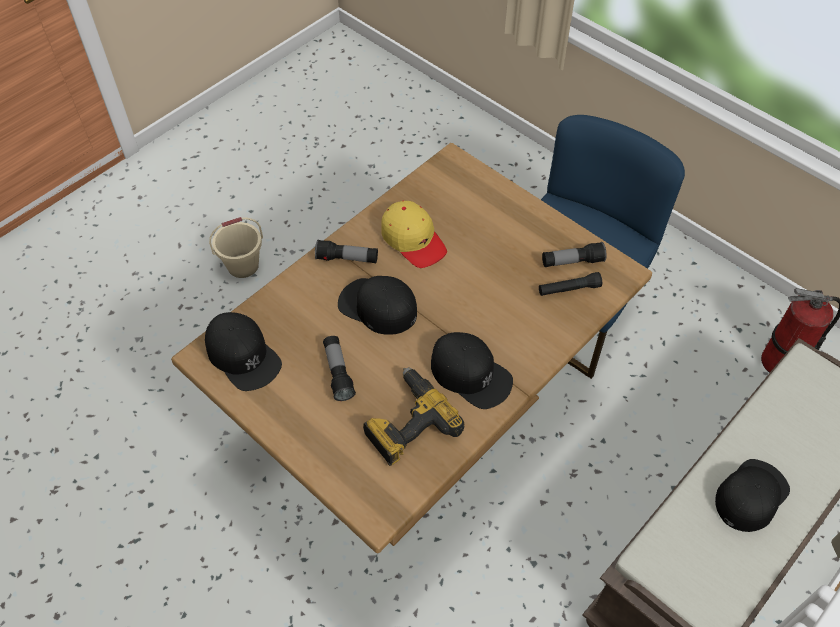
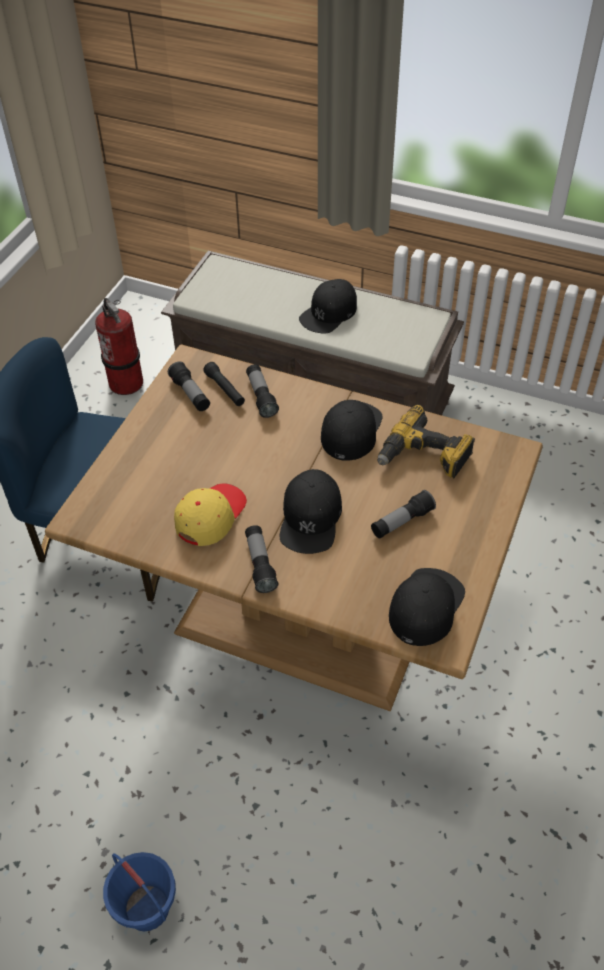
camera: 110 degrees left, 5 degrees down
(243, 266) = (147, 907): beige bucket -> blue bucket
(548, 315) = (261, 396): none -> flashlight
(751, 495) = (329, 313): black cap -> black cap turned 75 degrees counterclockwise

